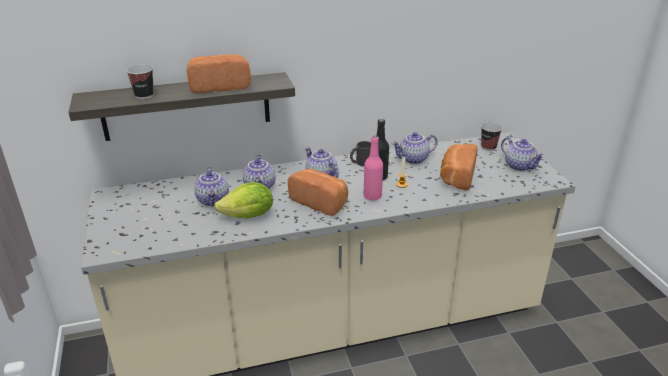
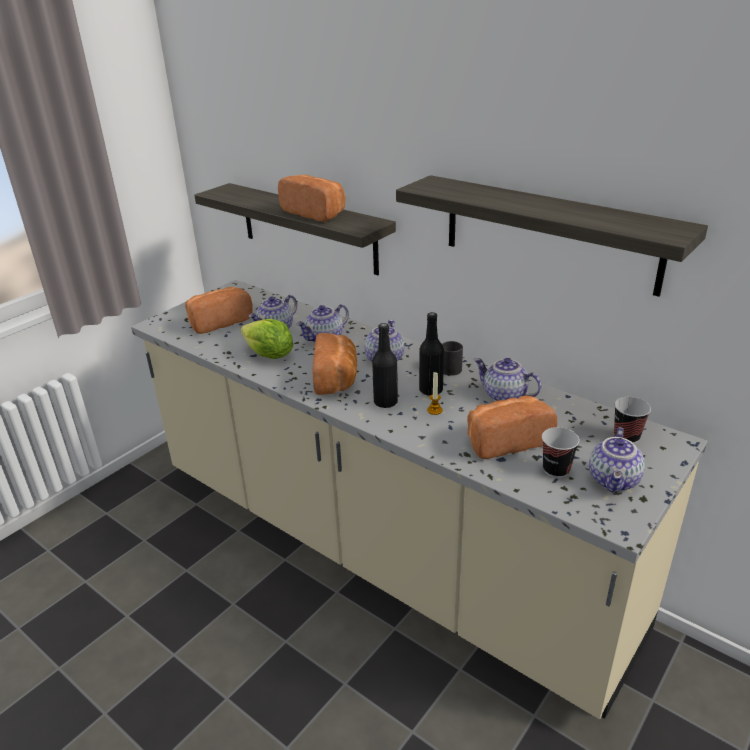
camera: 55 degrees right, 0 degrees up
(144, 95) = (255, 200): cup -> cup (556, 470)
(155, 220) = (218, 321): none -> bread
(372, 196) = (385, 402): pink bottle -> black bottle
(410, 43) = (549, 233): none -> shelf

